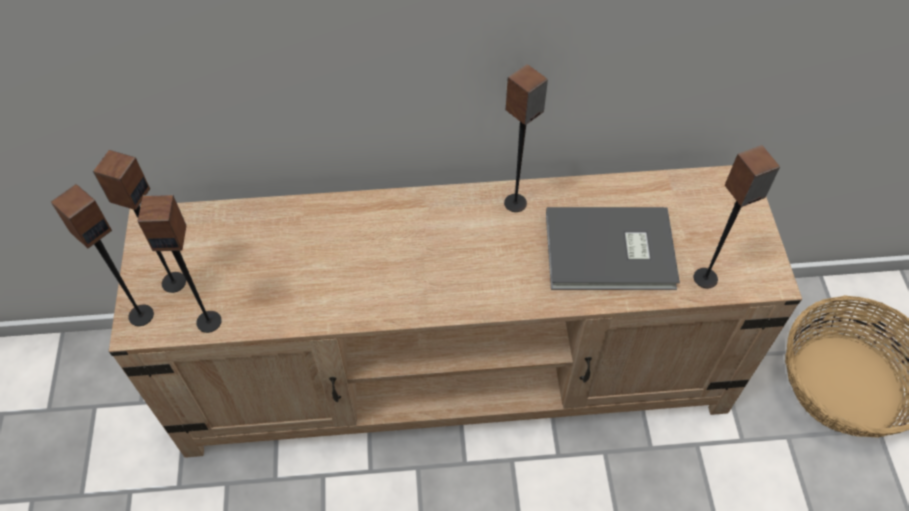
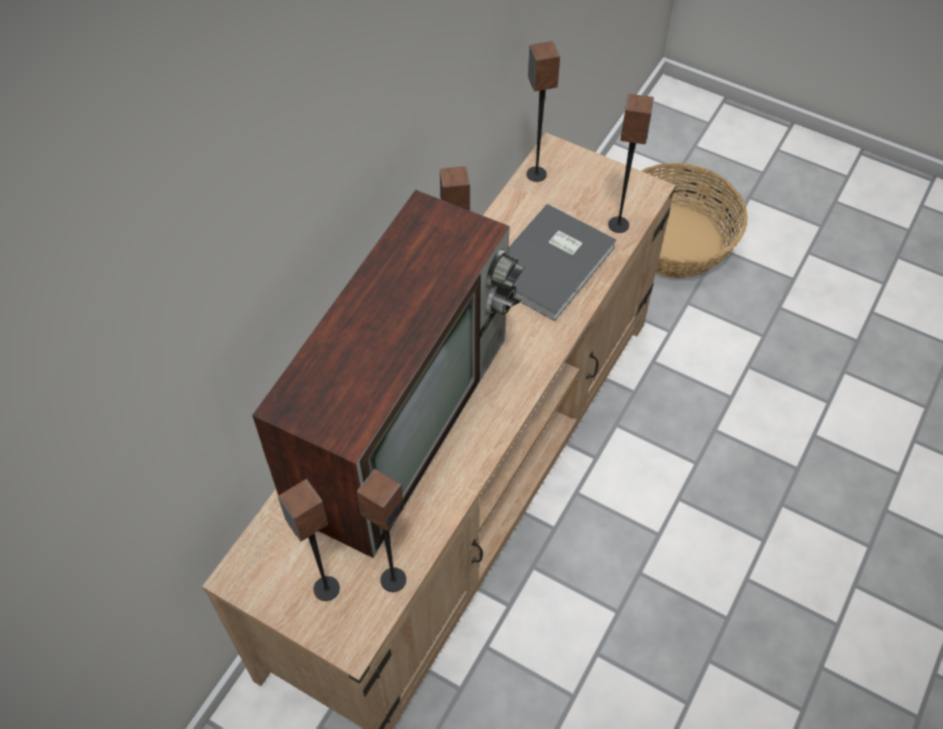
camera: 55 degrees left, 0 degrees up
(140, 315) = (341, 633): speaker -> speaker (536, 174)
(362, 238) = (401, 417): none -> television

